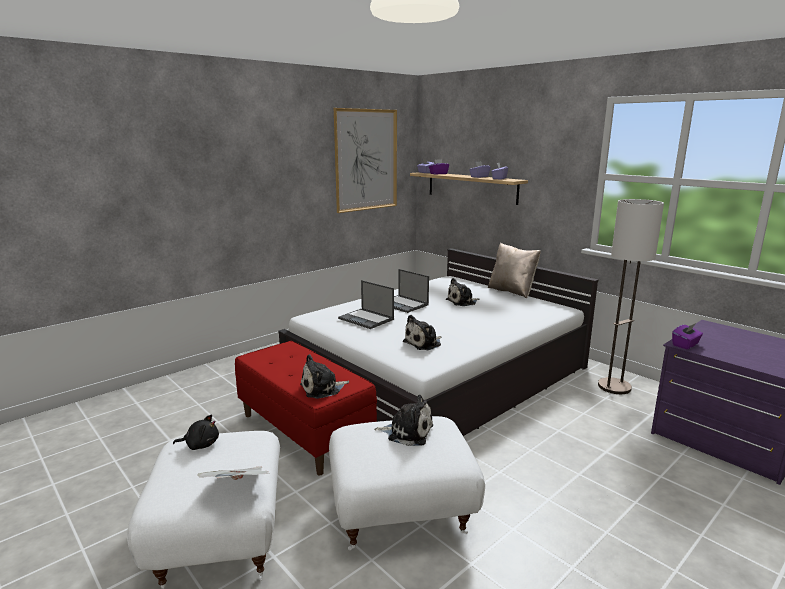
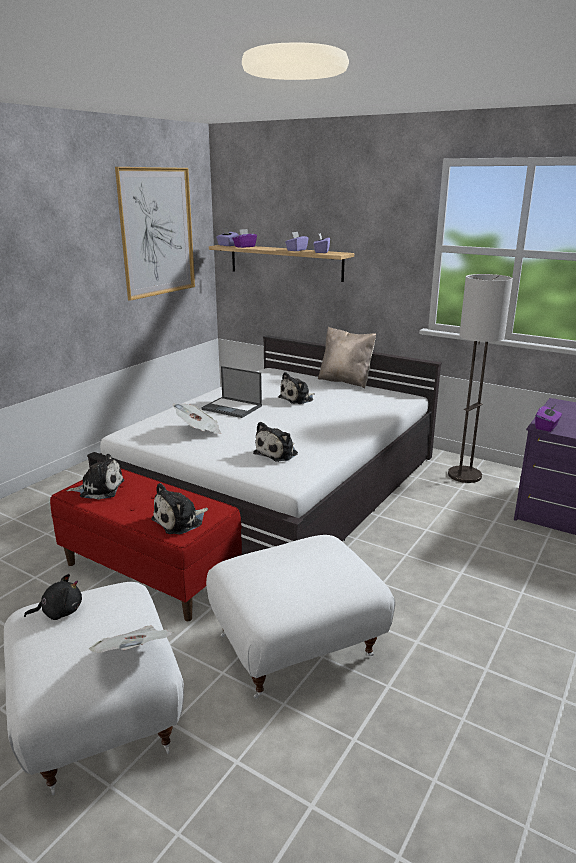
camera: 15 degrees left, 5 degrees up
(367, 319) = (199, 430): laptop -> newspaper
(407, 432) = (298, 558): plush toy -> plush toy (99, 489)

